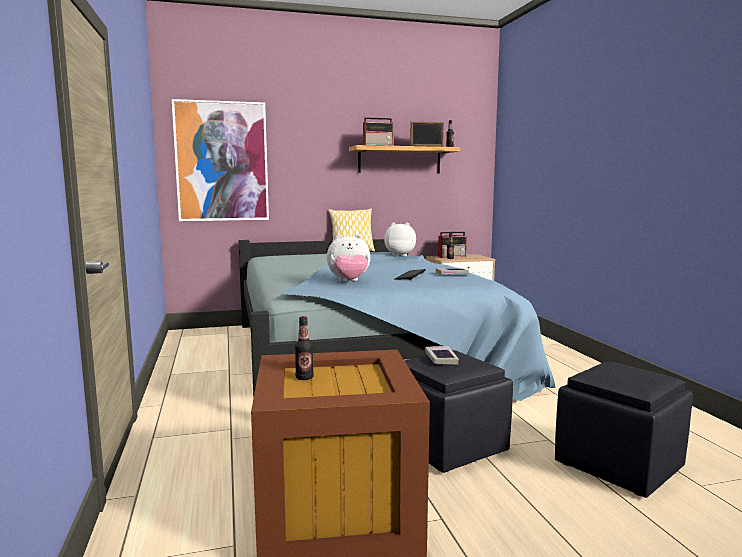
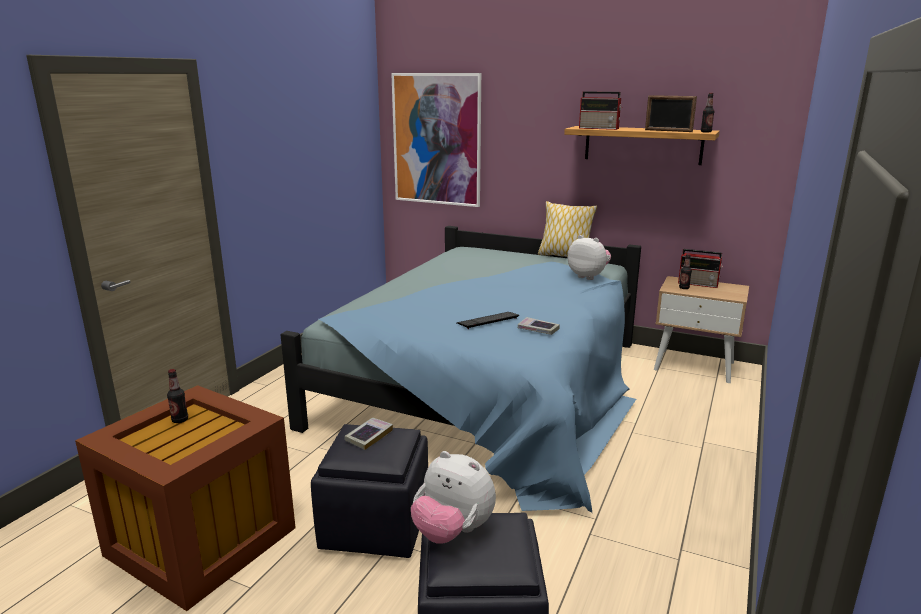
camera: 40 degrees right, 10 degrees up
(349, 281) = (409, 315): plush toy -> plush toy (452, 532)

